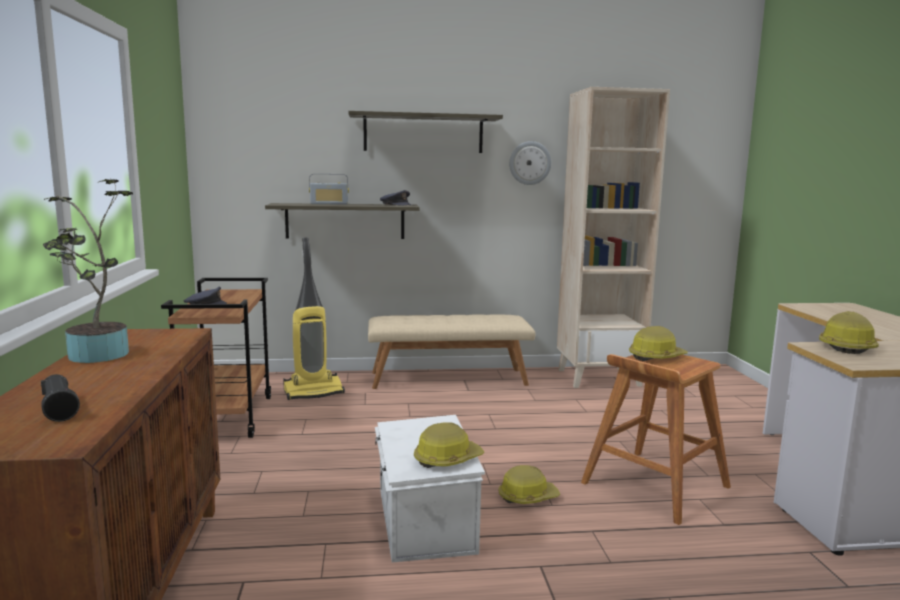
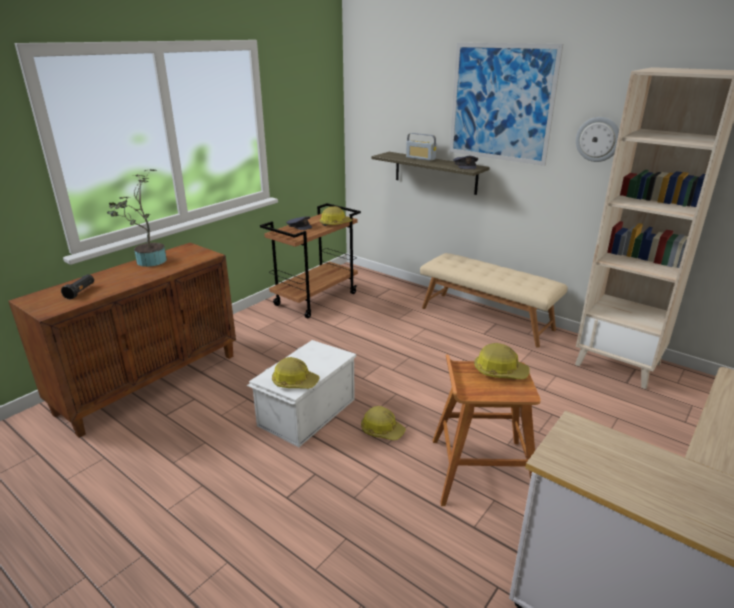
camera: 45 degrees right, 15 degrees up
(314, 392) = (384, 297): vacuum cleaner -> none
(423, 133) = (501, 103): shelf -> picture
(845, 346) = (607, 441): hard hat -> hard hat (335, 223)

